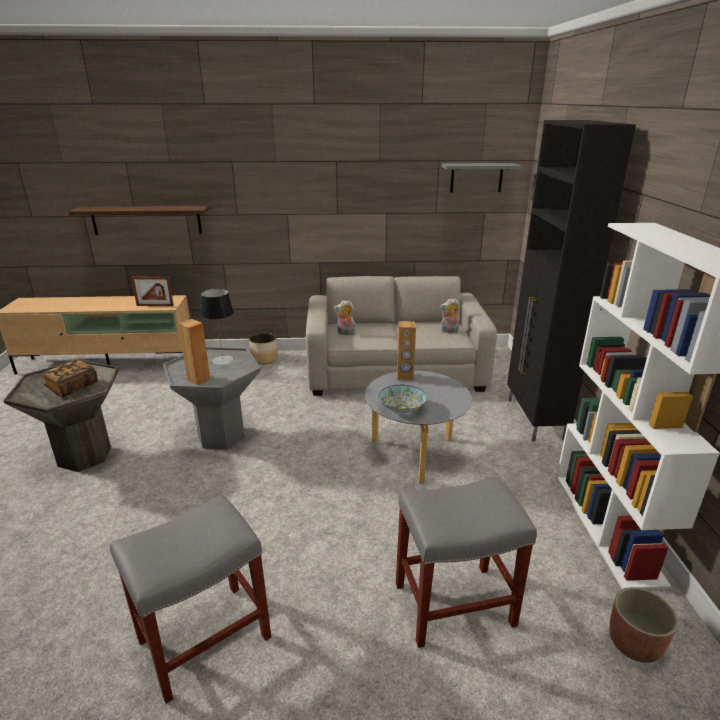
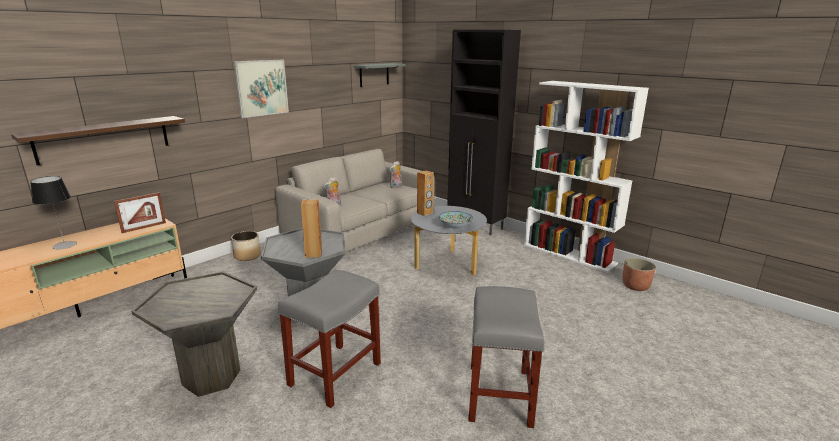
camera: 45 degrees left, 5 degrees down
(72, 387) = (211, 298): book -> none
(223, 360) = (303, 239): table lamp -> table lamp (65, 245)
(307, 184) = (261, 88): none -> picture
(455, 603) = (568, 310): grey stool -> grey stool (336, 373)

